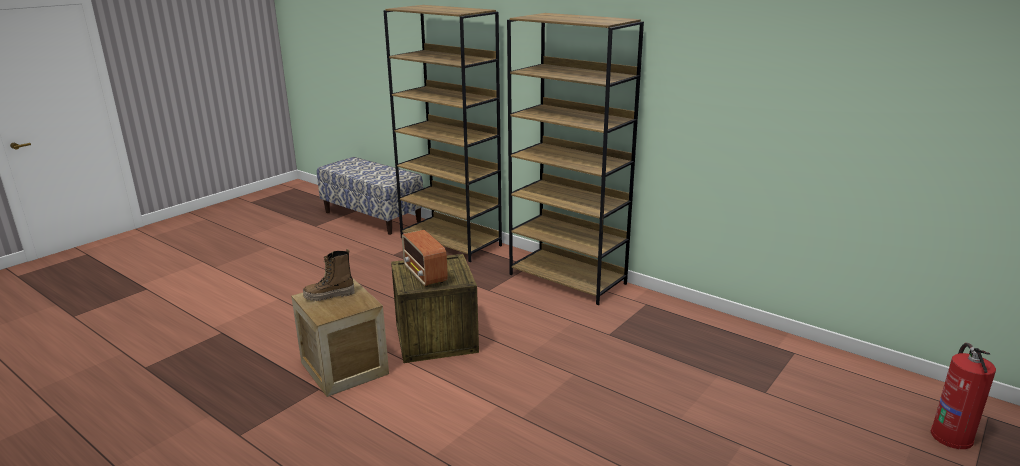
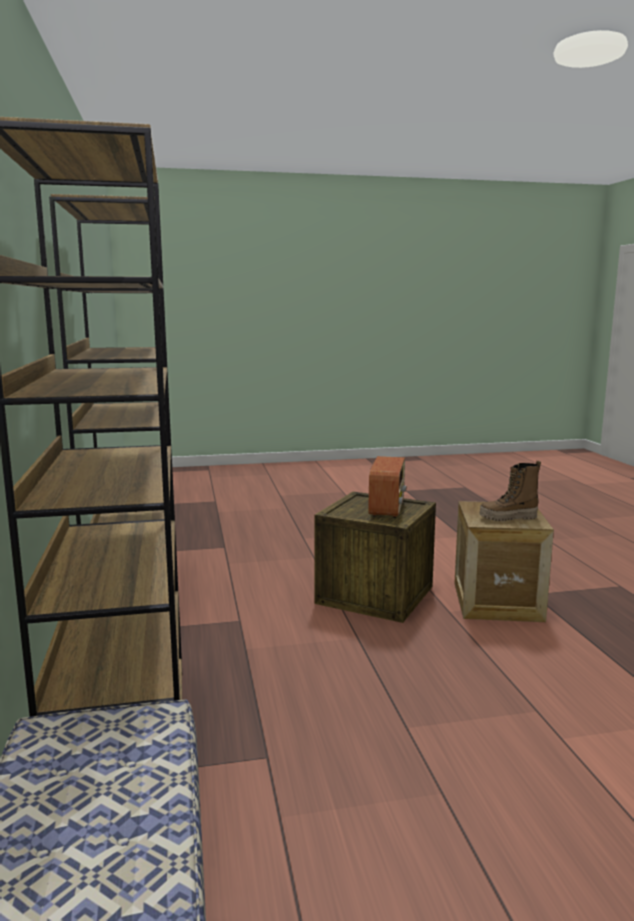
camera: 140 degrees left, 10 degrees down
(329, 296) = (508, 518): boot -> boot turned 150 degrees clockwise
(951, 436) = (185, 474): fire extinguisher -> none

